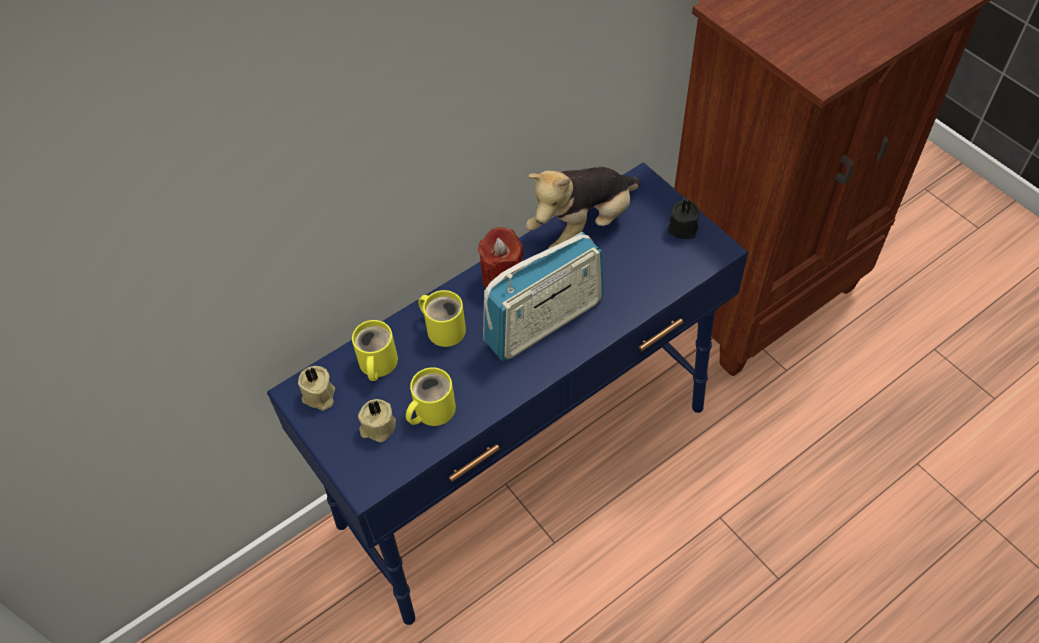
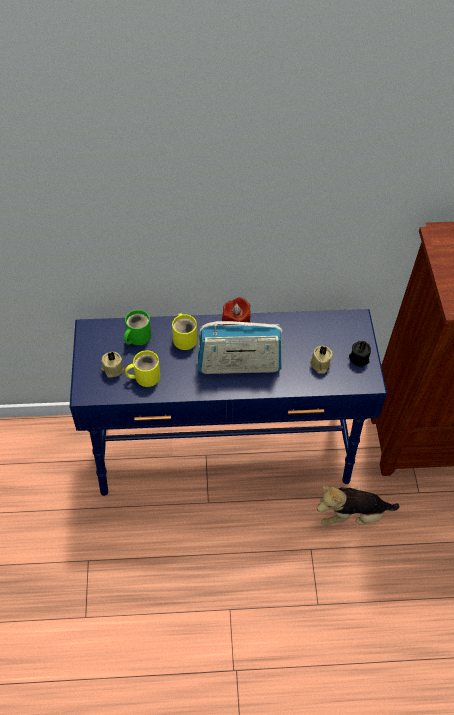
camera: 30 degrees right, 0 degrees up
(319, 396) = (97, 336): beige candle -> beige candle (320, 364)
(376, 364) = (137, 337): yellow mug -> green mug
(583, 227) = (303, 326): plush toy -> plush toy (352, 515)

